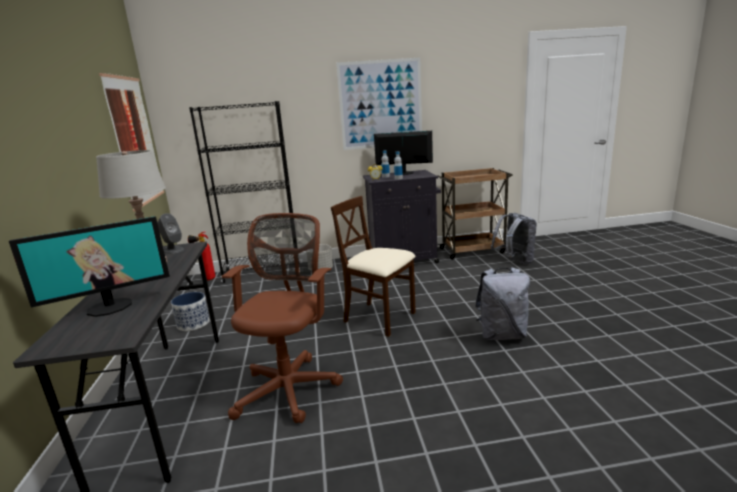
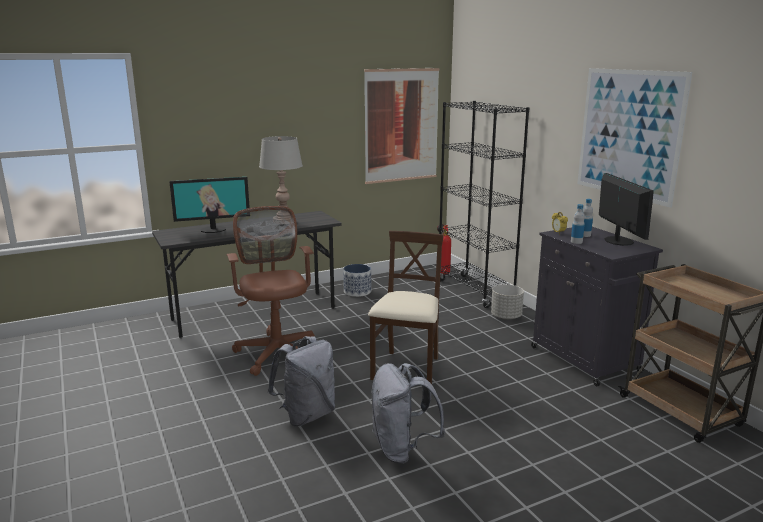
camera: 70 degrees right, 0 degrees up
(110, 307) = (213, 229): monitor -> monitor turned 60 degrees counterclockwise
(173, 250) = (317, 219): grey speaker -> none
(290, 387) = (276, 351): brown office chair -> brown office chair turned 105 degrees counterclockwise
(514, 262) = (667, 456): grey backpack -> grey backpack (306, 415)

